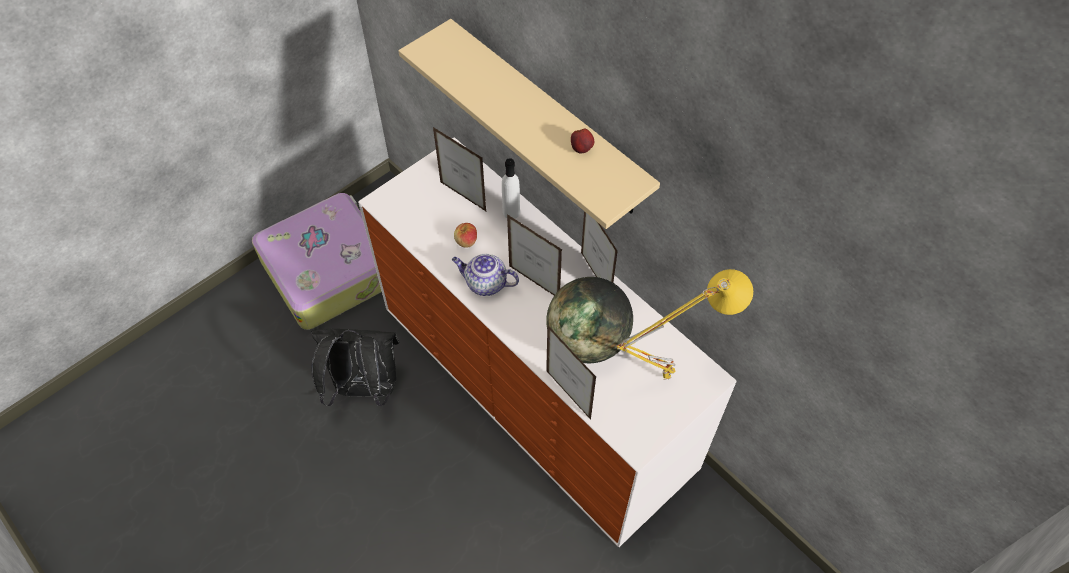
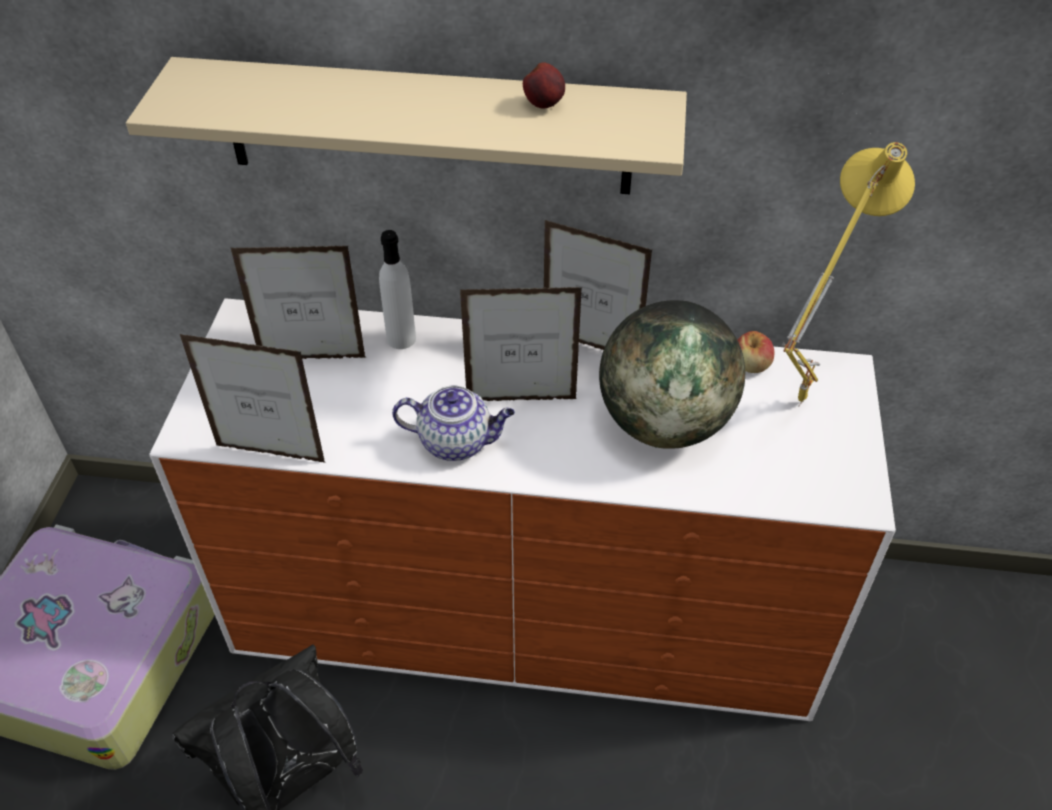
camera: 40 degrees left, 10 degrees down
(466, 241) = (374, 408): apple -> apple (751, 365)
(485, 283) = (457, 442): teapot -> teapot turned 150 degrees counterclockwise
(568, 395) = (713, 501): picture frame -> picture frame (270, 454)

